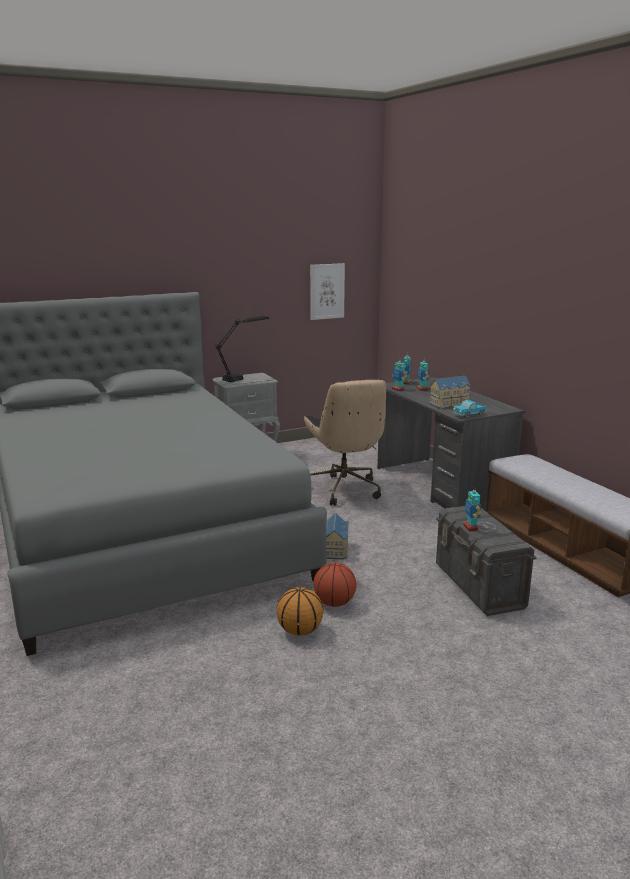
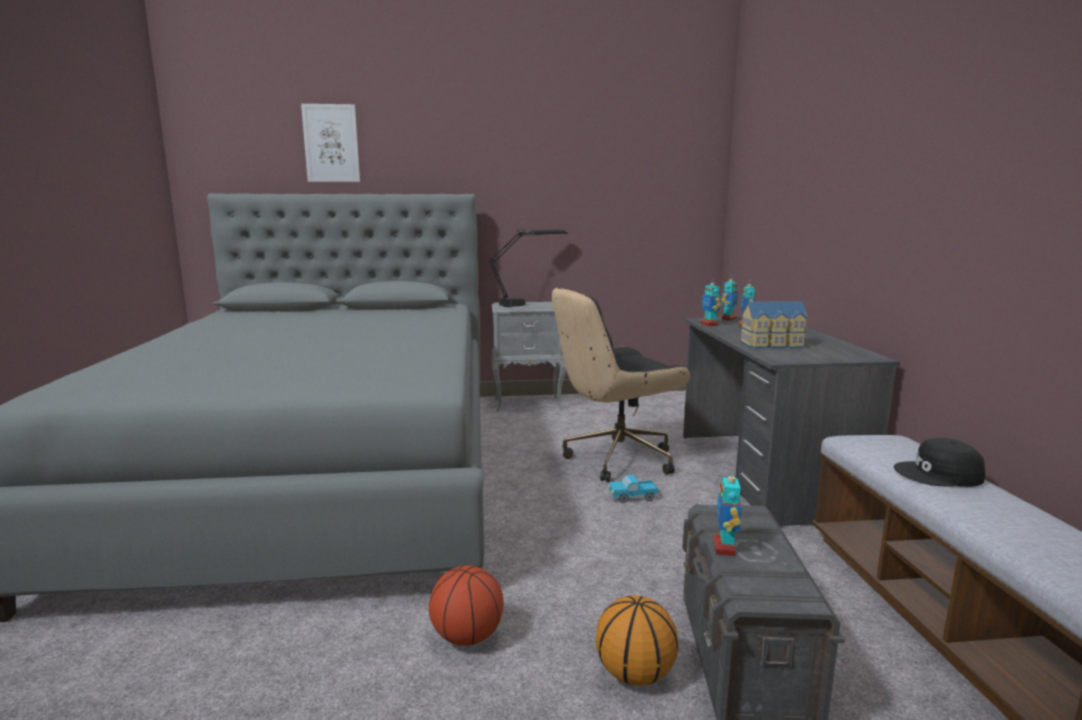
camera: 20 degrees right, 5 degrees down
(299, 630) = (369, 678): basketball -> basketball (634, 673)
(327, 291) = (650, 205): picture -> picture (331, 143)
(337, 549) = (543, 543): toy house -> none
(344, 491) = (616, 461): black office chair -> black office chair turned 60 degrees clockwise
(469, 415) = (793, 359): toy truck -> toy truck (632, 497)
(555, 474) = (939, 474): none -> black cap

